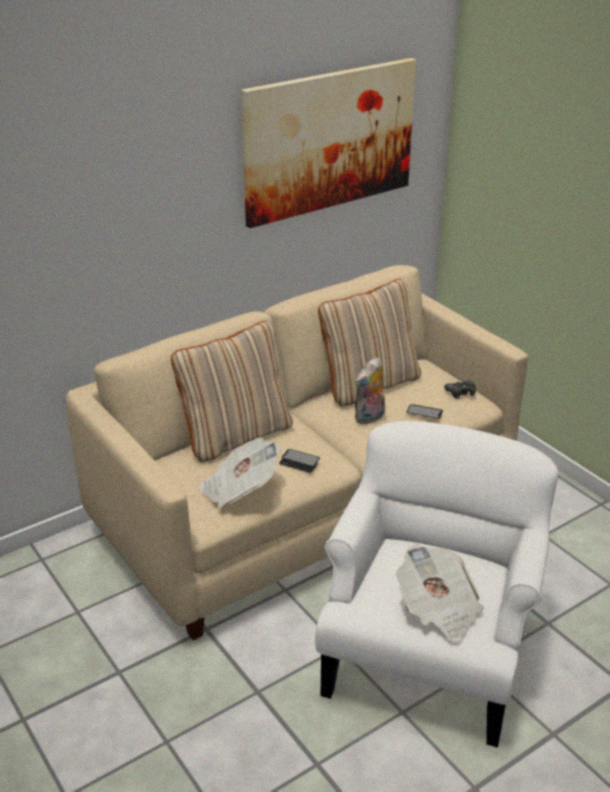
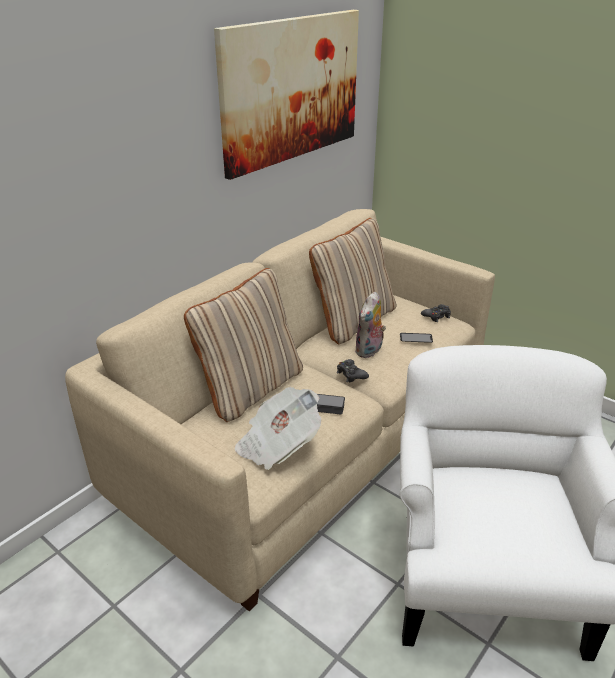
camera: 15 degrees left, 0 degrees up
(340, 438) = (351, 374): none -> black game controller
(438, 609) = (527, 537): newspaper -> none

